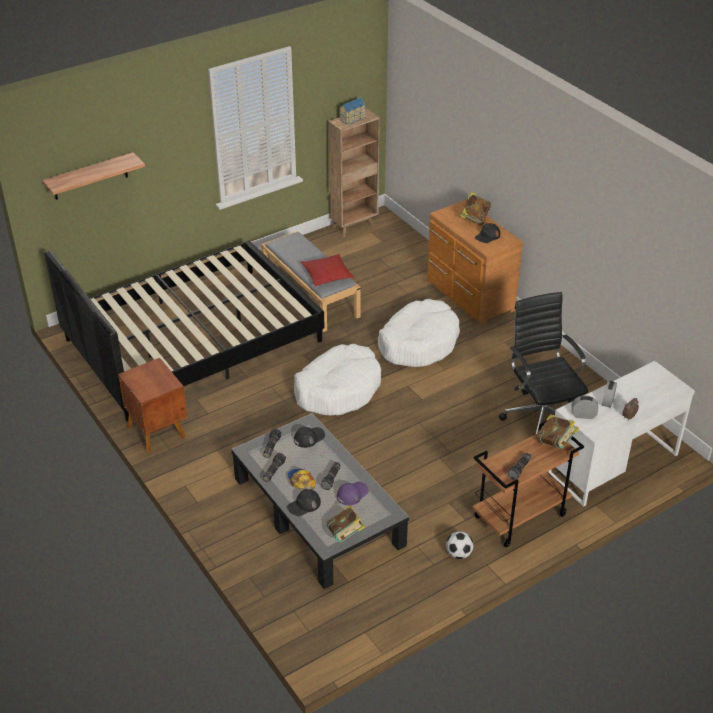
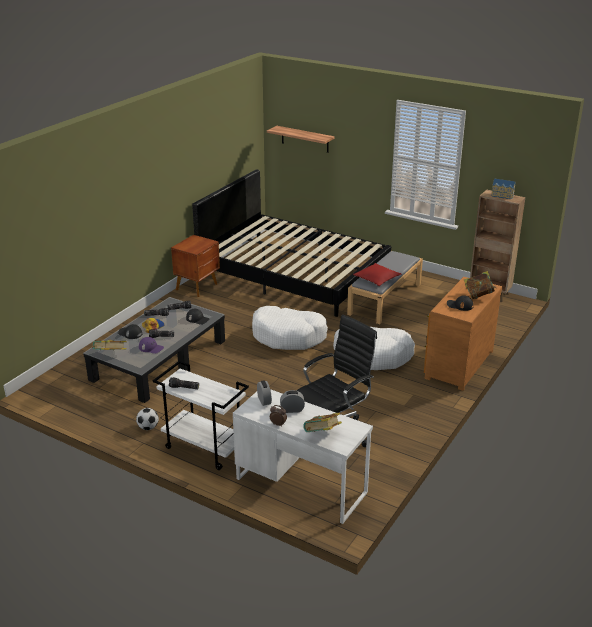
camera: 65 degrees right, 10 degrees down
(520, 517) = (203, 448): brown cart -> white cart
(555, 442) = (226, 398): book -> book (322, 434)

